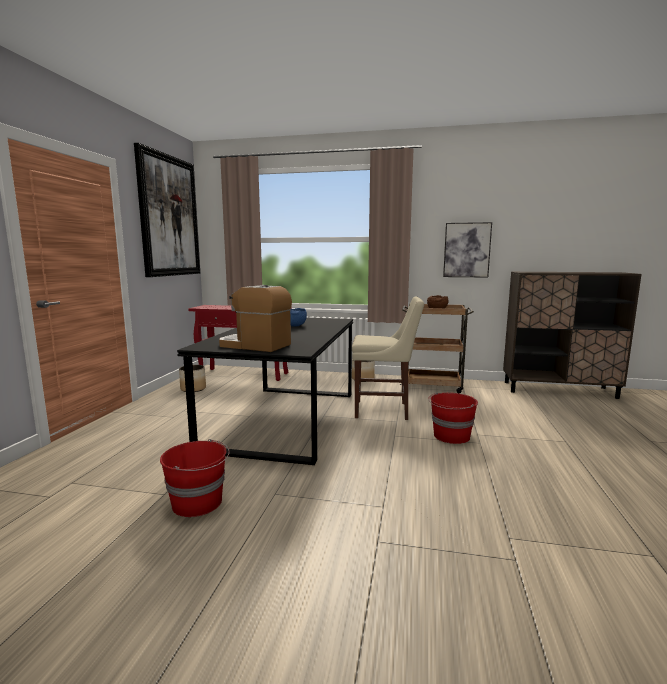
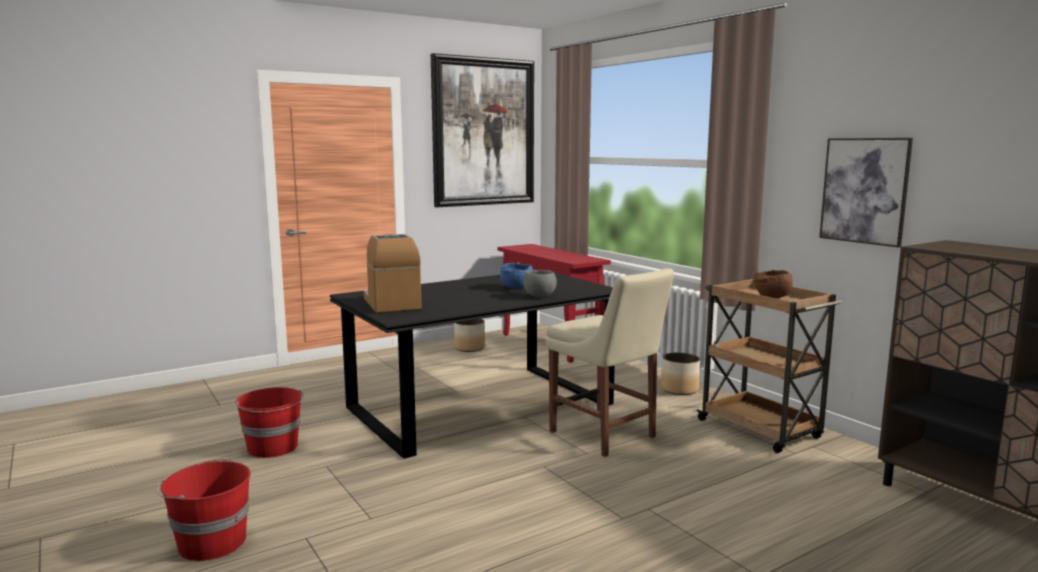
camera: 45 degrees right, 0 degrees up
(327, 327) = (540, 296): none -> grey bowl
(451, 436) = (606, 495): red bucket -> red bucket (210, 542)

